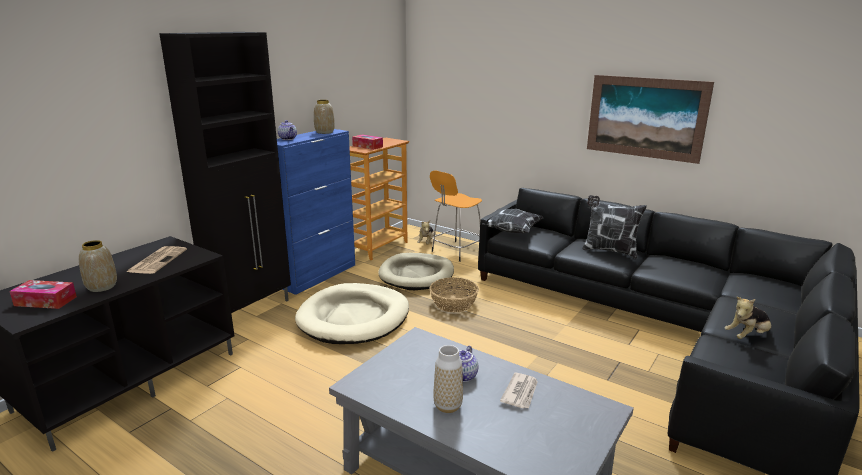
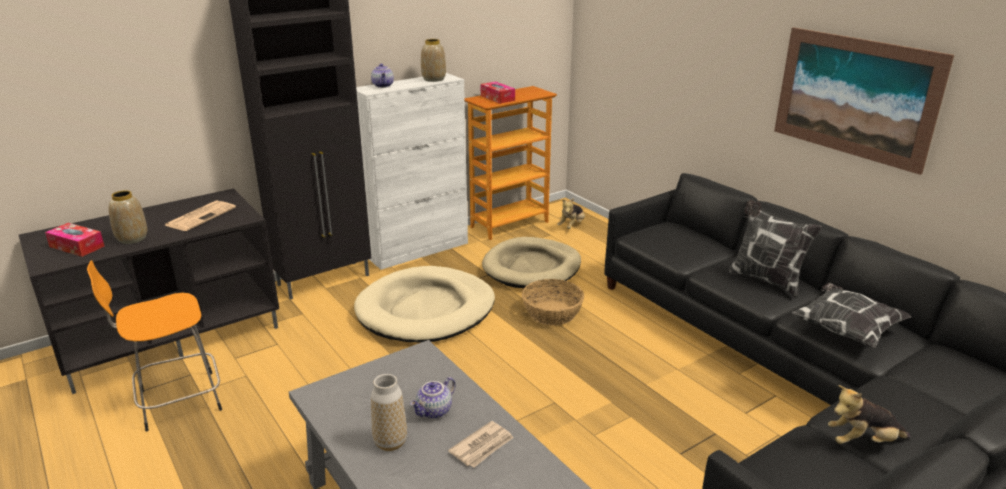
camera: 20 degrees right, 5 degrees up
(318, 275) = (418, 250): blue cabinet -> white cabinet
(456, 251) = (601, 244): orange stool -> orange stool (176, 401)
(511, 231) = (653, 231): pillow -> pillow (845, 330)

